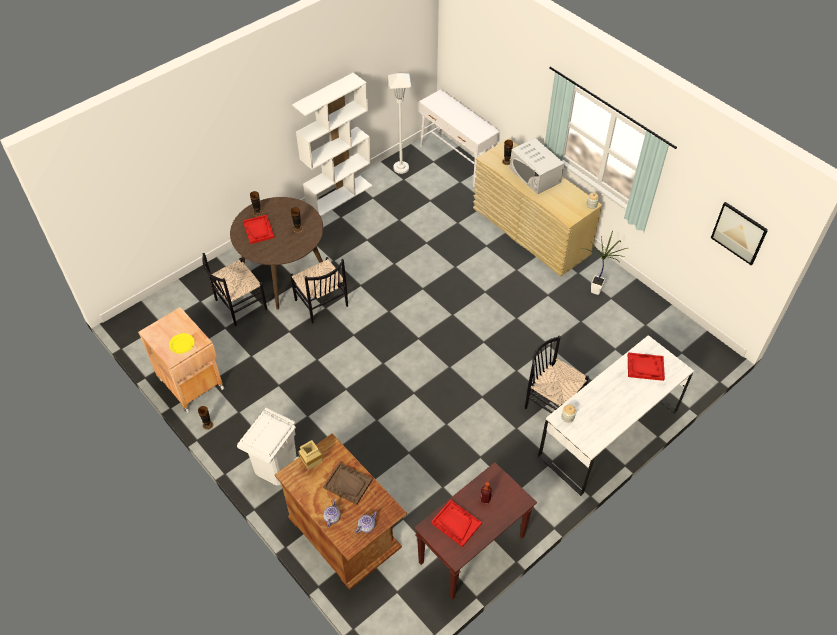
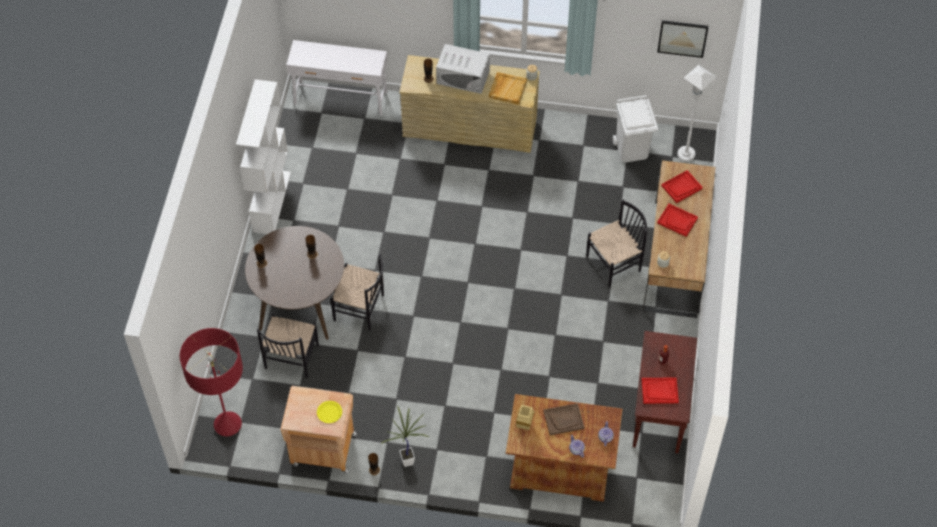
camera: 40 degrees left, 5 degrees up
(151, 320) = (228, 425): none -> red floor lamp
(258, 230) = (280, 277): red tray -> red tray (677, 221)
(275, 467) = (462, 460): white trash can -> white trash can (632, 149)
(401, 168) = (299, 138): white floor lamp -> white floor lamp (686, 154)
(551, 403) = (615, 263): black chair -> black chair turned 150 degrees clockwise
(562, 202) = (507, 89): none -> beige tray
(597, 290) = (567, 145): potted plant -> potted plant (408, 459)
(608, 433) = (675, 257): white desk -> brown desk

